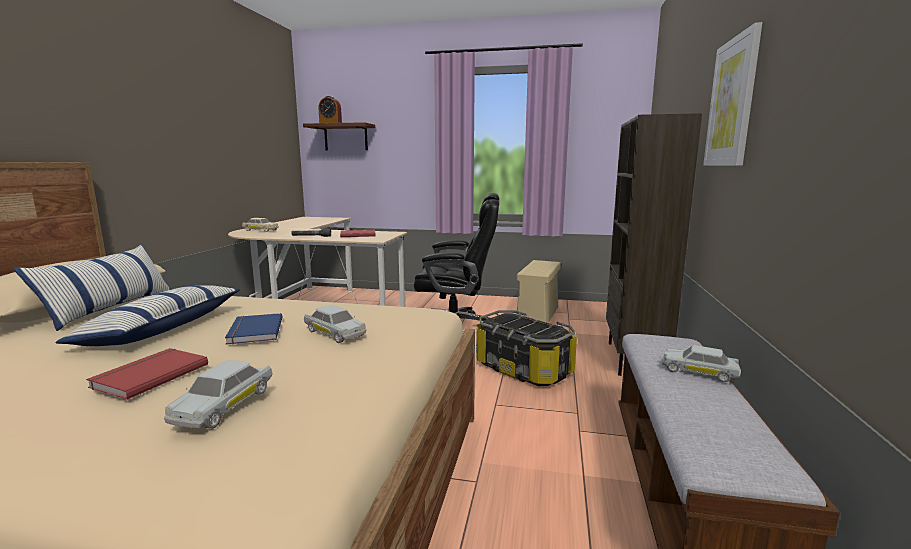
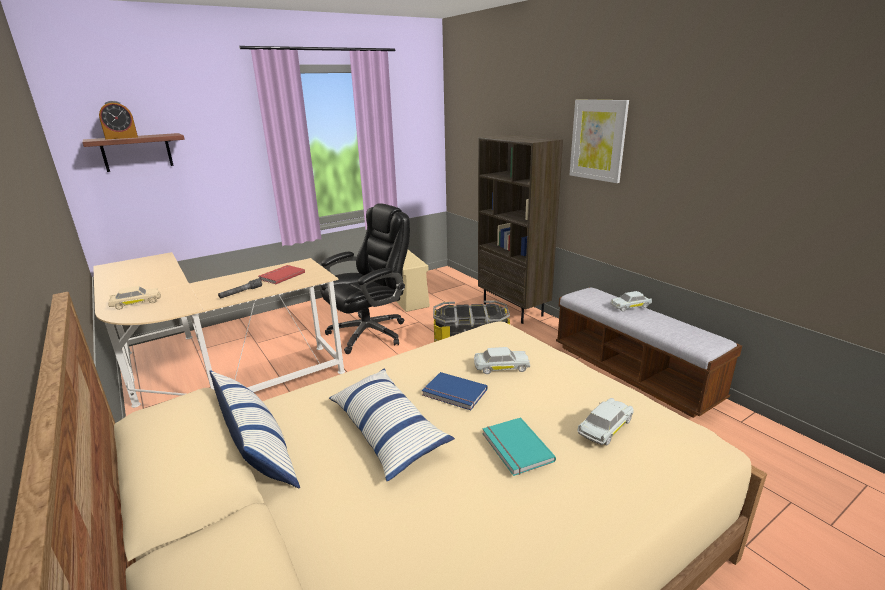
camera: 45 degrees left, 10 degrees up
(149, 375) = (515, 448): red book -> turquoise book
(224, 405) = (605, 428): white toy car -> white toy car turned 105 degrees counterclockwise

